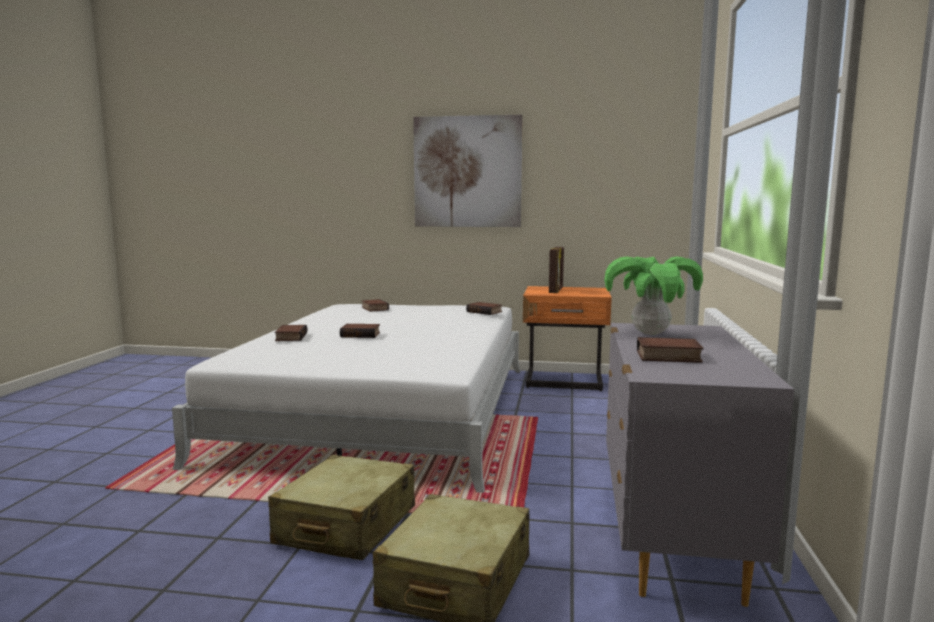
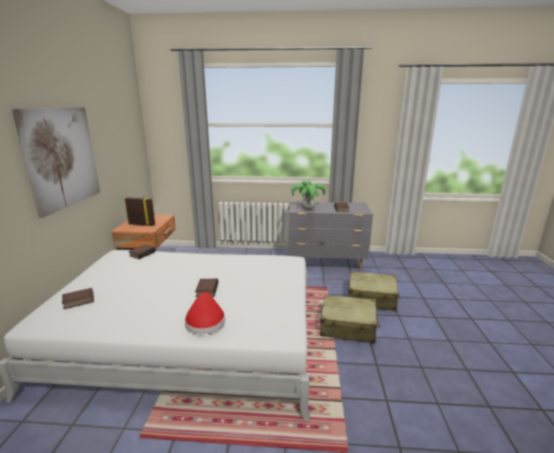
camera: 95 degrees left, 10 degrees up
(290, 337) = (205, 320): book -> red hat

